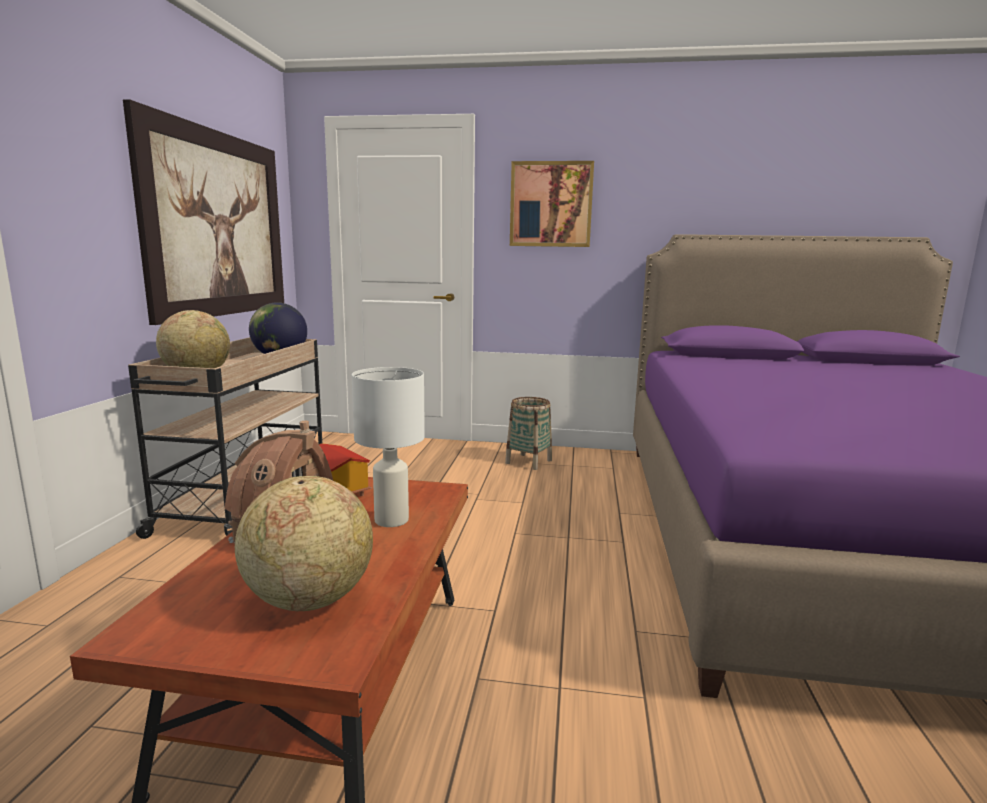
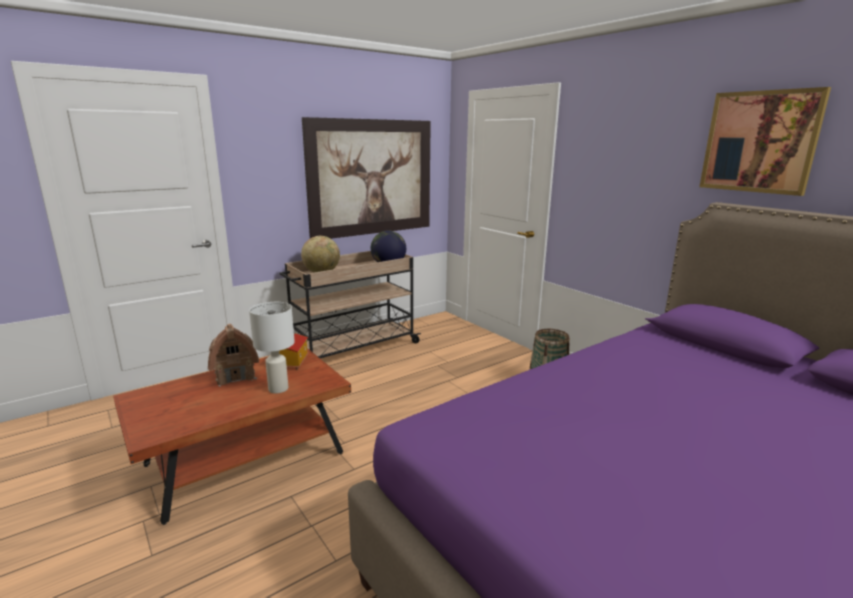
camera: 45 degrees right, 5 degrees up
(309, 599) = (185, 410): globe -> none
(551, 204) = (610, 162): picture -> picture (760, 142)

